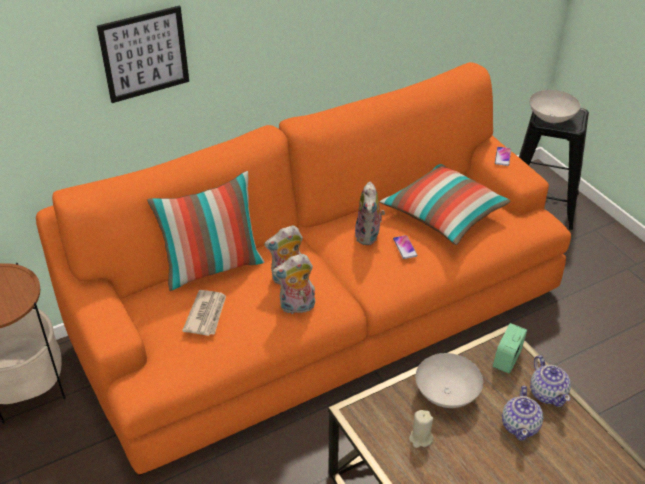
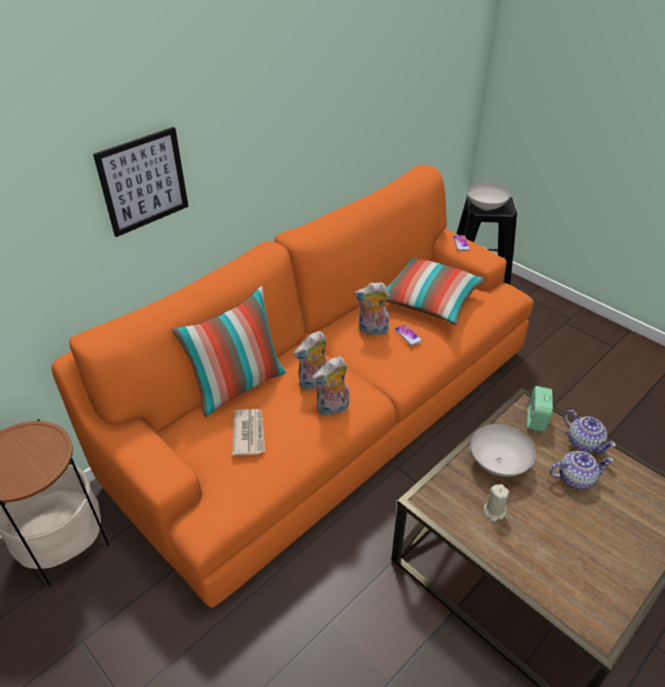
camera: 15 degrees left, 0 degrees up
(369, 236) = (372, 331): plush toy -> plush toy turned 105 degrees clockwise
(520, 425) = (575, 478): teapot -> teapot turned 90 degrees counterclockwise

